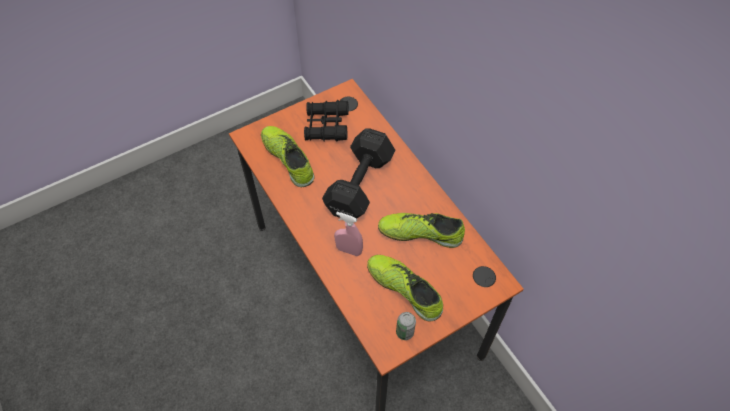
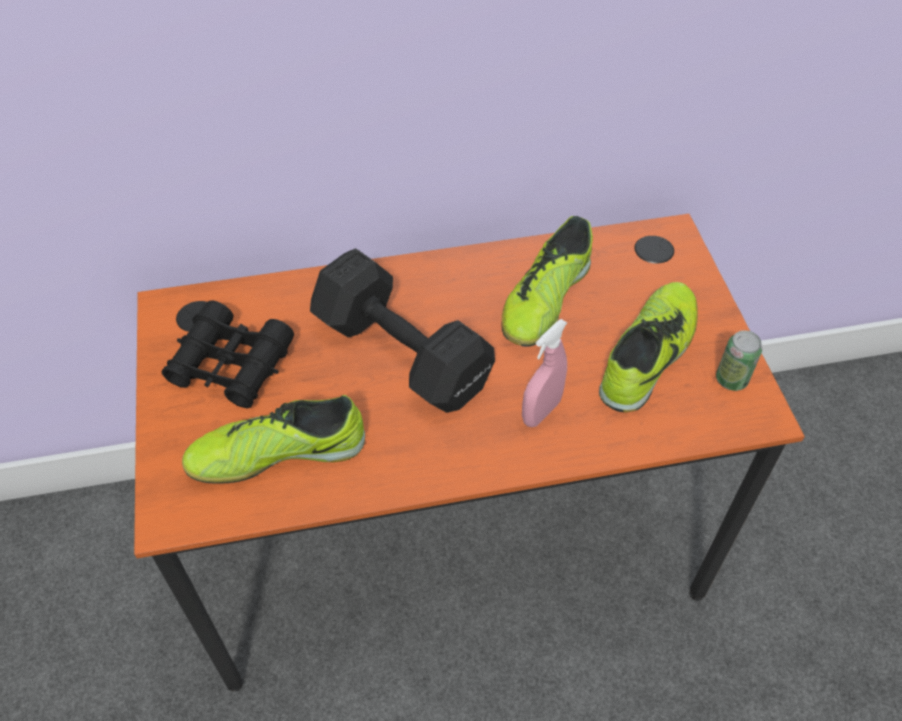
camera: 70 degrees left, 5 degrees down
(404, 289) = (649, 355): shoe -> shoe turned 150 degrees clockwise

